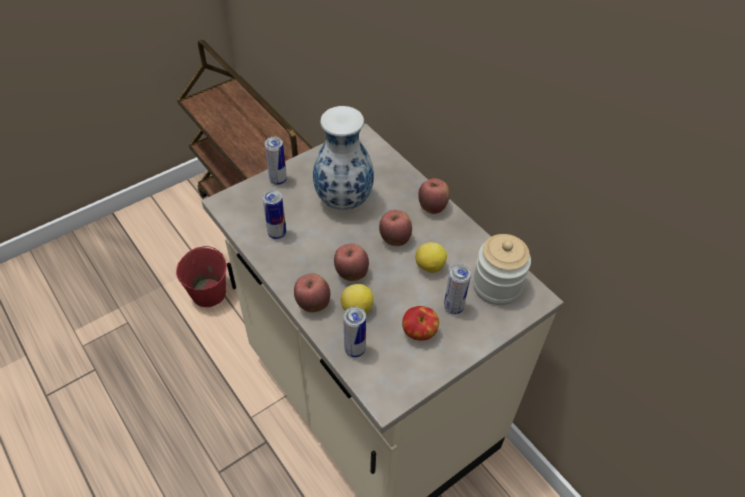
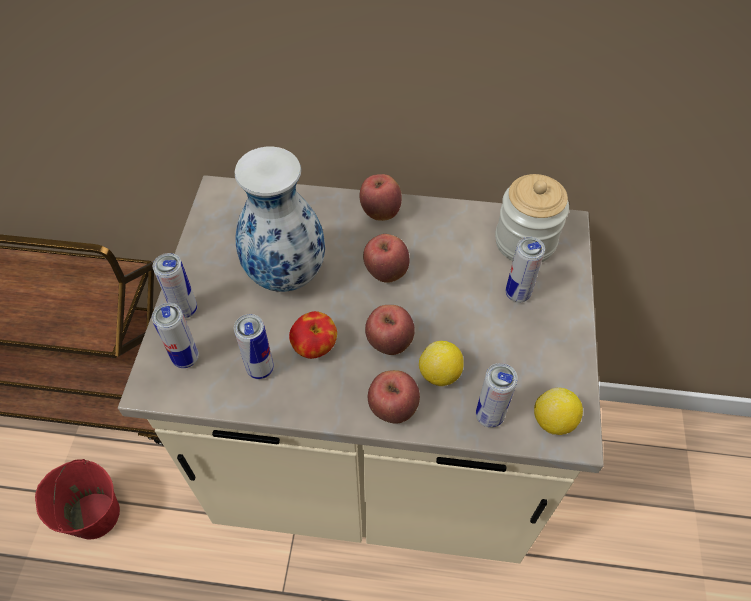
camera: 45 degrees left, 5 degrees up
(252, 202) = (186, 358): none -> can
(419, 333) = (521, 345): apple -> apple (315, 347)
(429, 267) = (450, 273): lemon -> lemon (553, 421)

